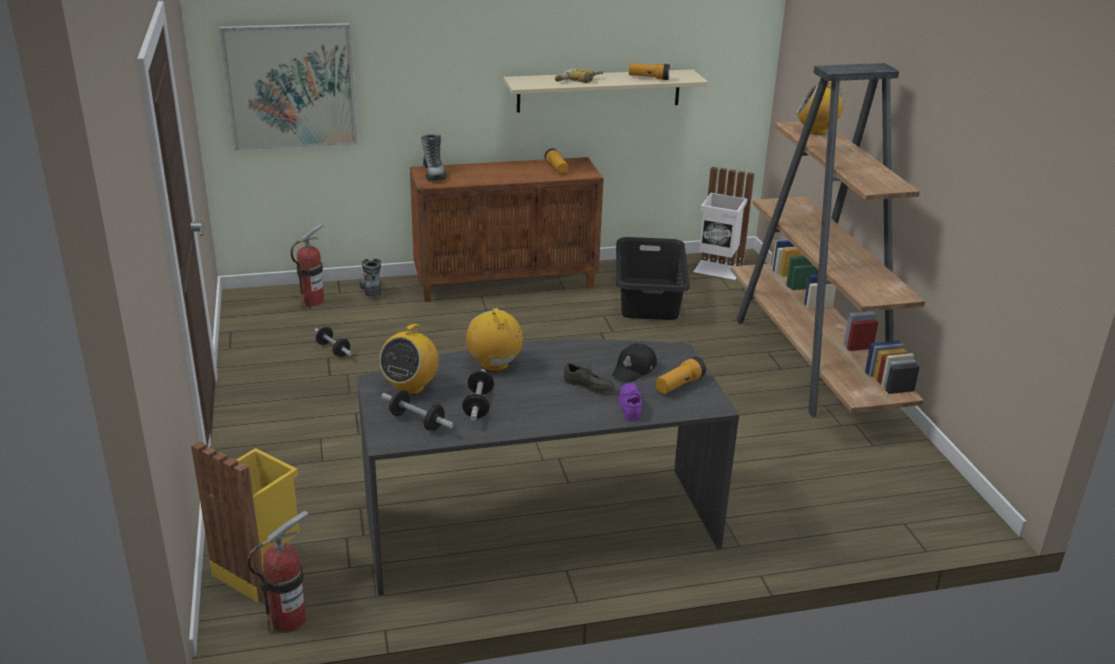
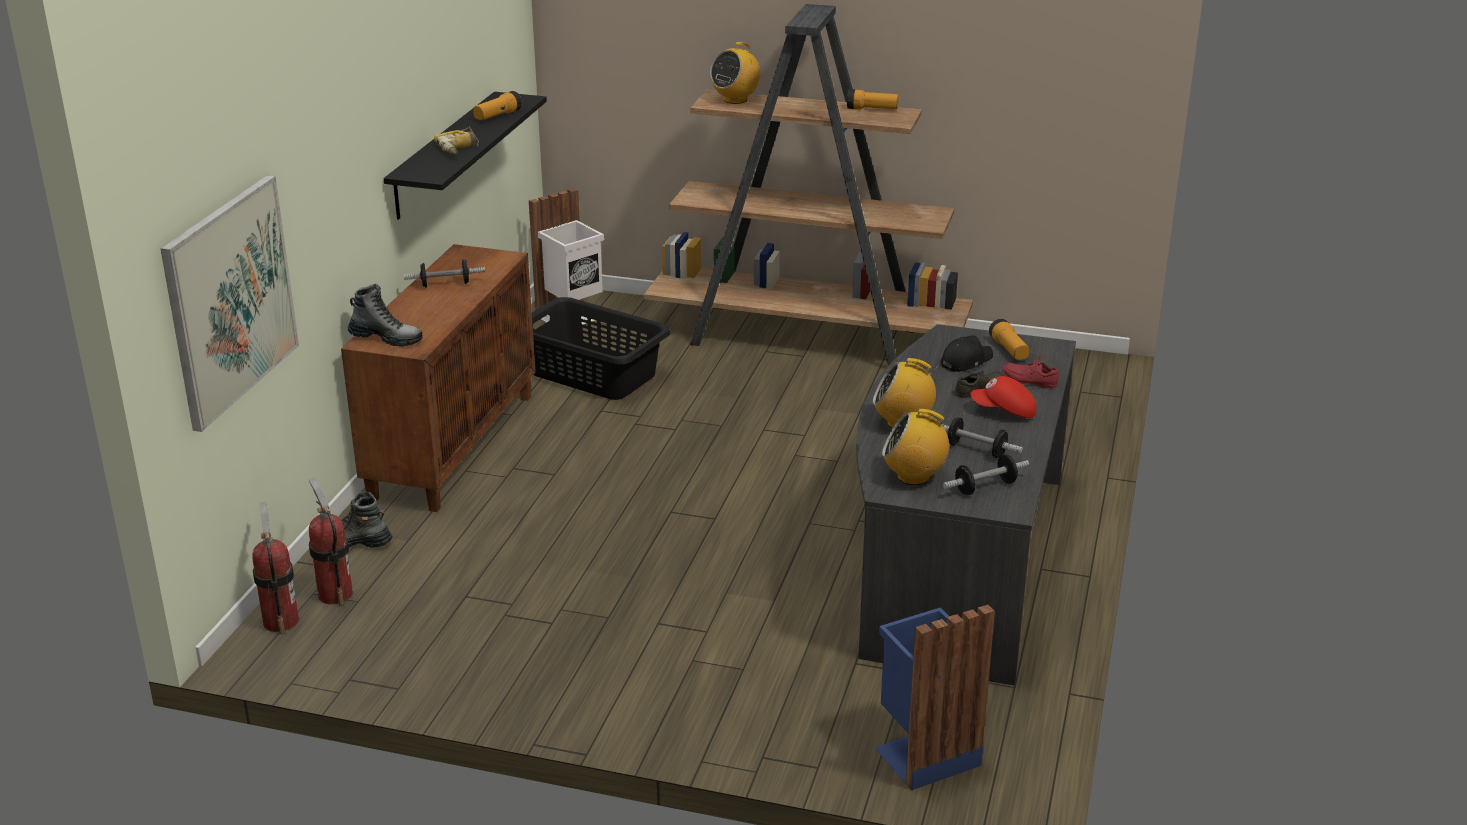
camera: 60 degrees left, 0 degrees up
(260, 570) = (924, 753): yellow trash can -> blue trash can
(288, 620) = (1020, 750): fire extinguisher -> fire extinguisher (281, 621)
(333, 350) = (490, 606): dumbbell -> dumbbell (445, 284)
(410, 387) = (914, 476): radio -> radio turned 135 degrees clockwise
(557, 169) = (468, 268): flashlight -> flashlight (872, 109)
(559, 405) = (1004, 411): none -> red cap
(599, 90) = (444, 155): beige shelf -> black shelf
(632, 406) = (1030, 380): purple shoe -> red shoe
(634, 369) = (966, 361): black cap -> black cap turned 105 degrees counterclockwise

